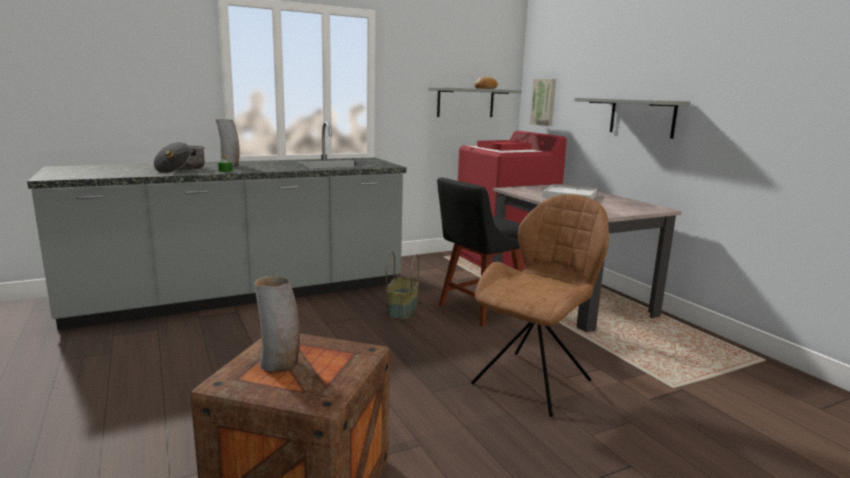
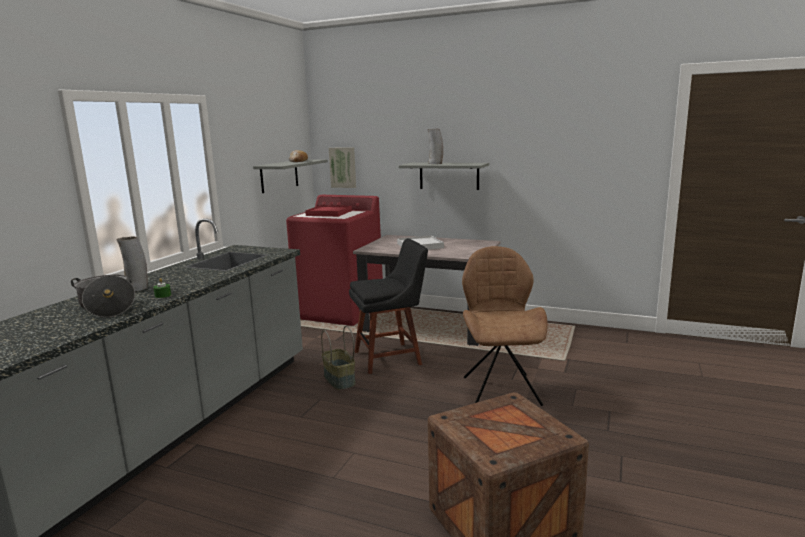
camera: 40 degrees left, 0 degrees up
(279, 364) = (493, 432): vase -> vase (435, 163)
(479, 309) = (391, 357): black chair -> black chair turned 120 degrees counterclockwise

